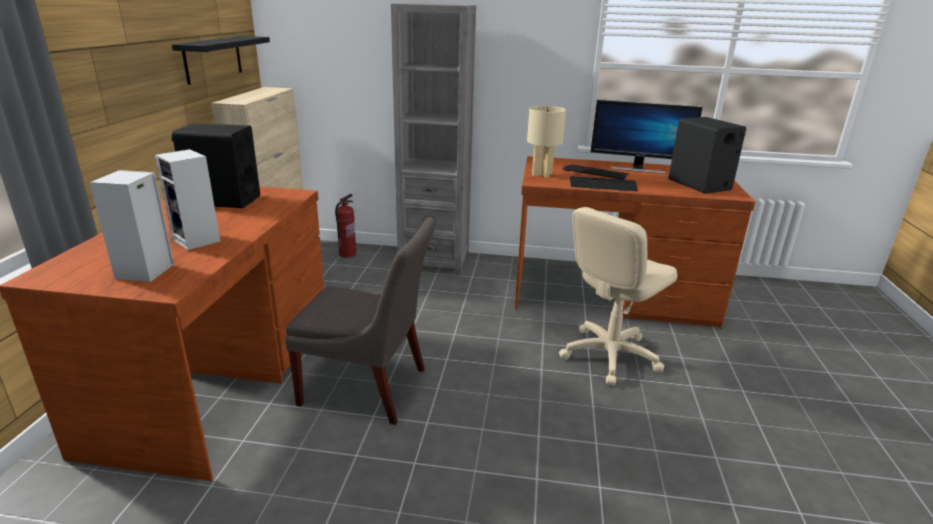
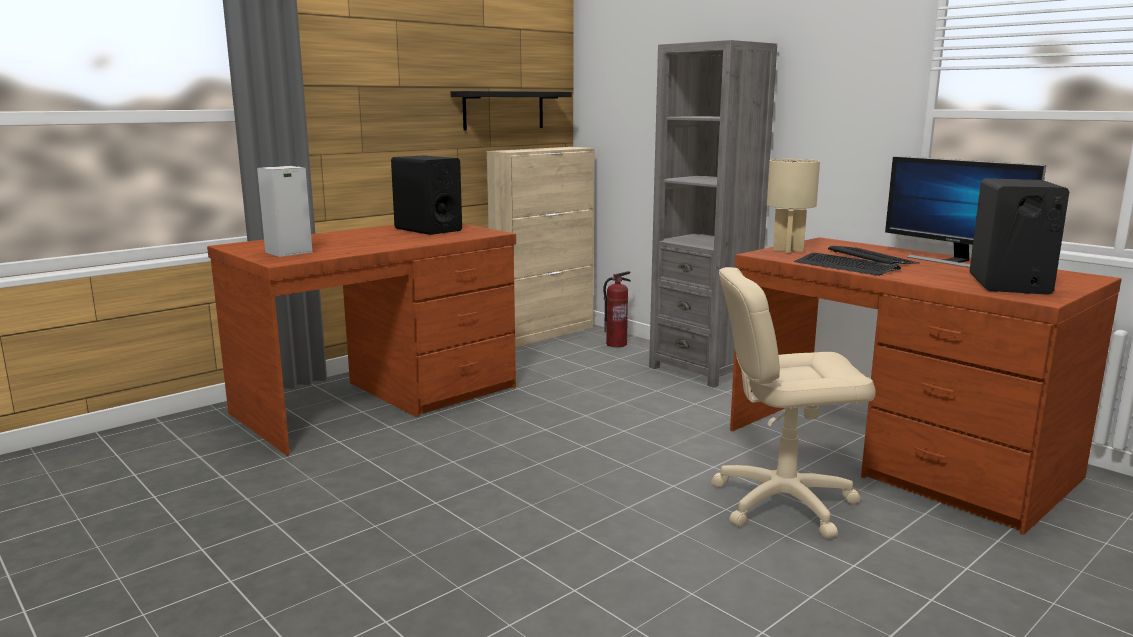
camera: 40 degrees right, 10 degrees down
(198, 240) = (355, 245): speaker -> none
(369, 388) = (478, 443): grey chair -> none

